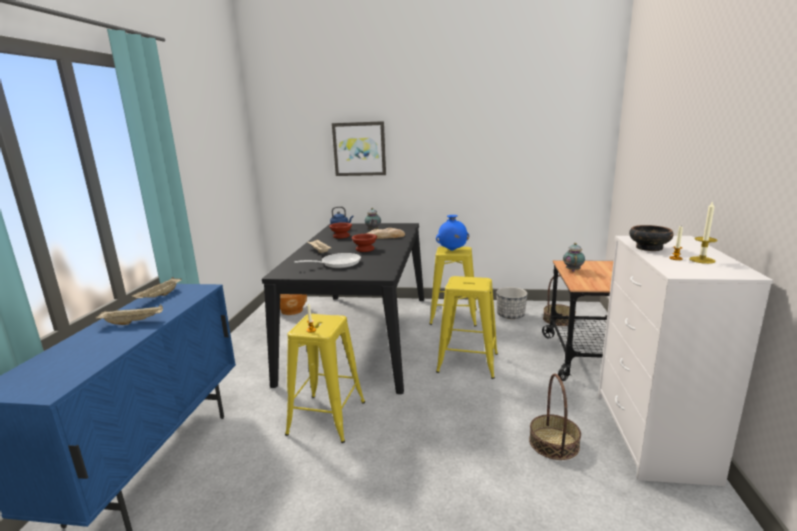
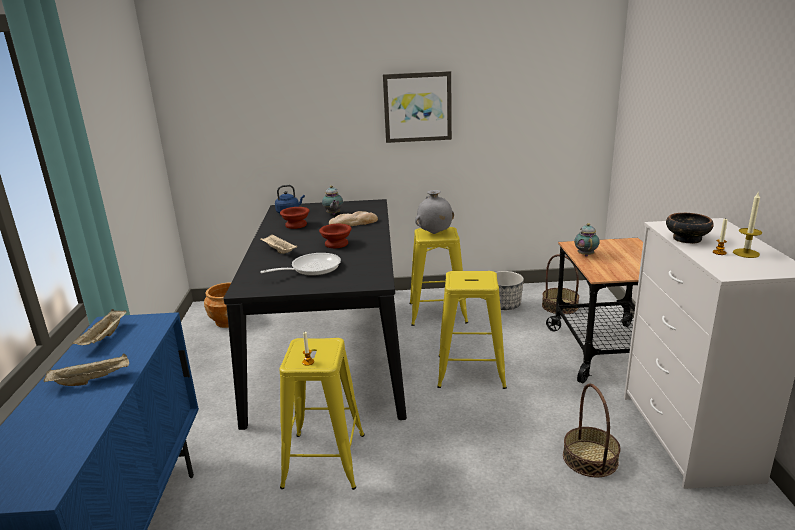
camera: 10 degrees left, 5 degrees up
(359, 149) = (305, 107): picture -> picture (417, 107)
(452, 250) = (434, 233): blue vase -> grey vase

